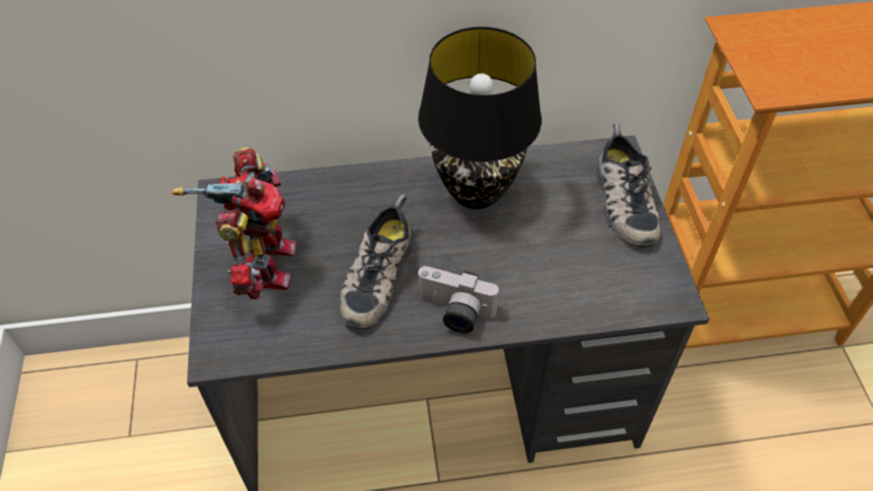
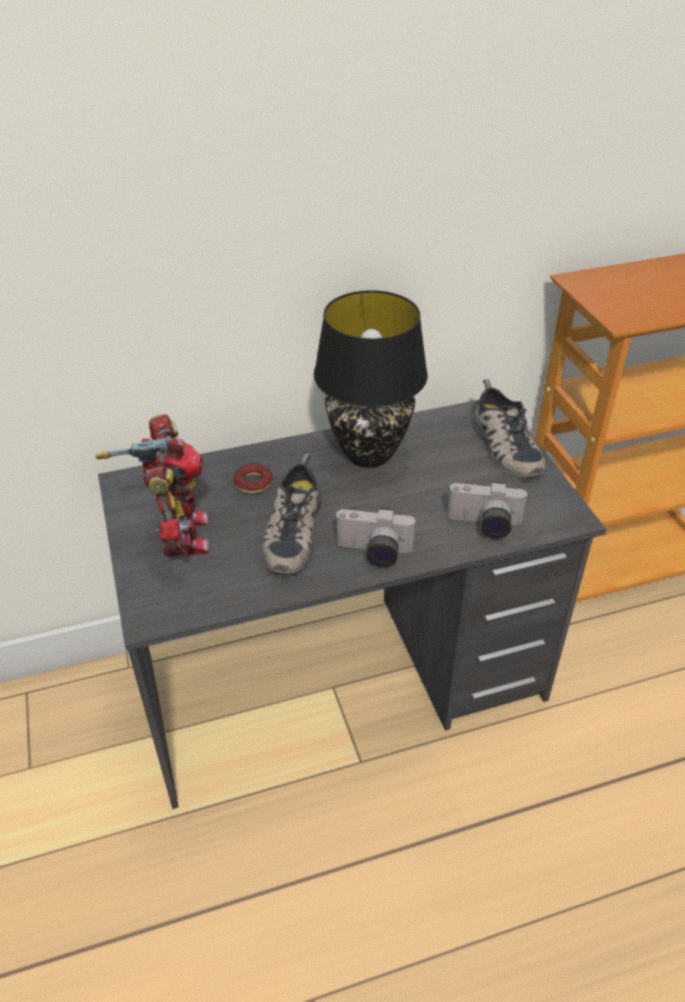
camera: 10 degrees left, 10 degrees down
(350, 211) = (253, 482): none -> donut
(577, 296) = (484, 525): none -> camera

